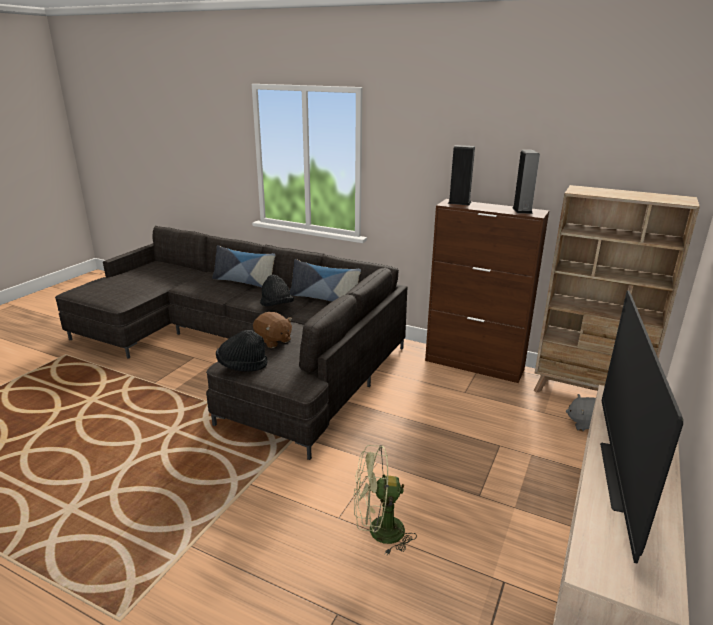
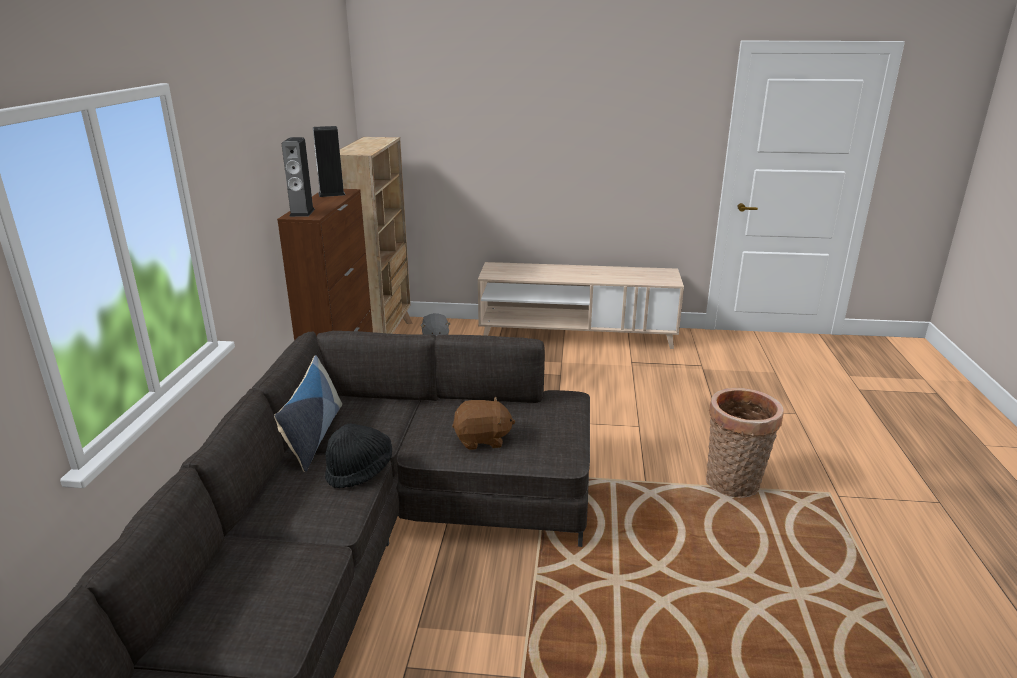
camera: 110 degrees left, 0 degrees up
(199, 543) = (733, 485): none -> basket
(242, 366) = (563, 441): black hat -> none
(244, 282) = (239, 550): pillow -> none
(273, 341) = (482, 440): brown plush toy -> brown plush toy turned 60 degrees clockwise
(378, 532) = (635, 407): green fan -> none
(616, 476) = (588, 276): television -> none

